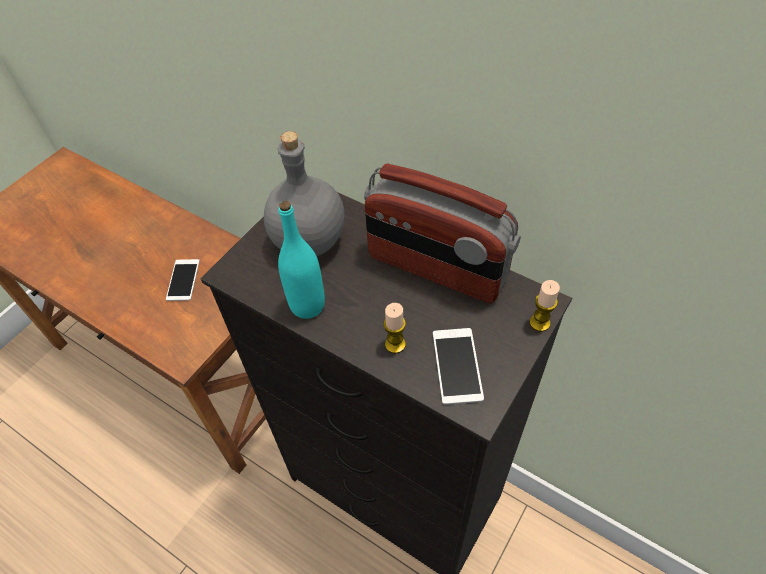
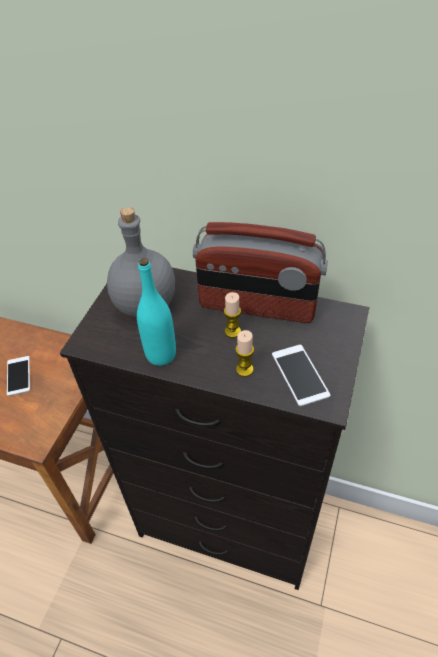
camera: 15 degrees left, 5 degrees down
(539, 323) = (352, 330): candle -> candle (232, 331)

